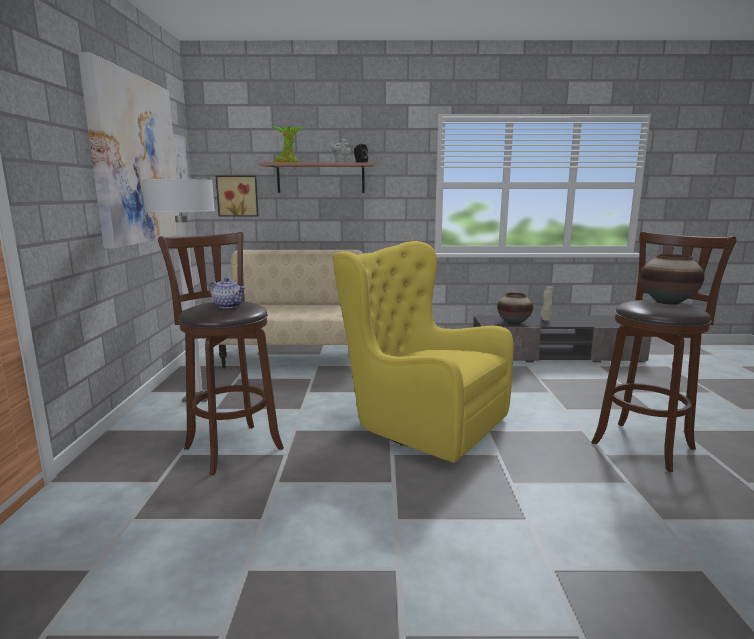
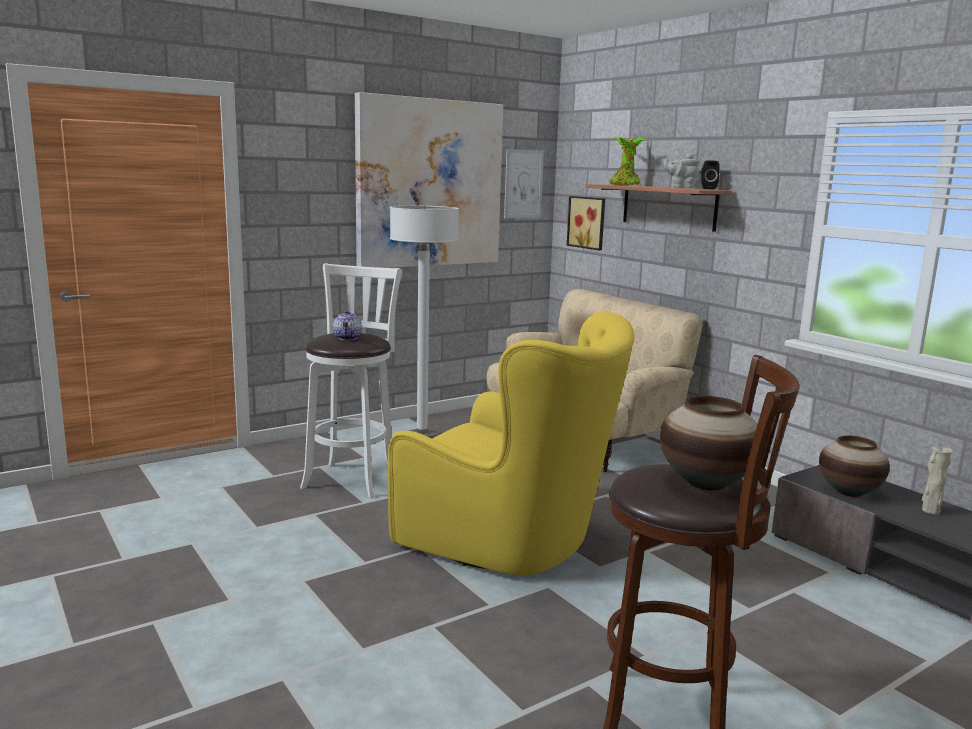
camera: 55 degrees right, 0 degrees up
(231, 446) = (352, 478): brown stool -> white stool
(418, 422) = (511, 541): yellow armchair -> yellow armchair turned 120 degrees clockwise

